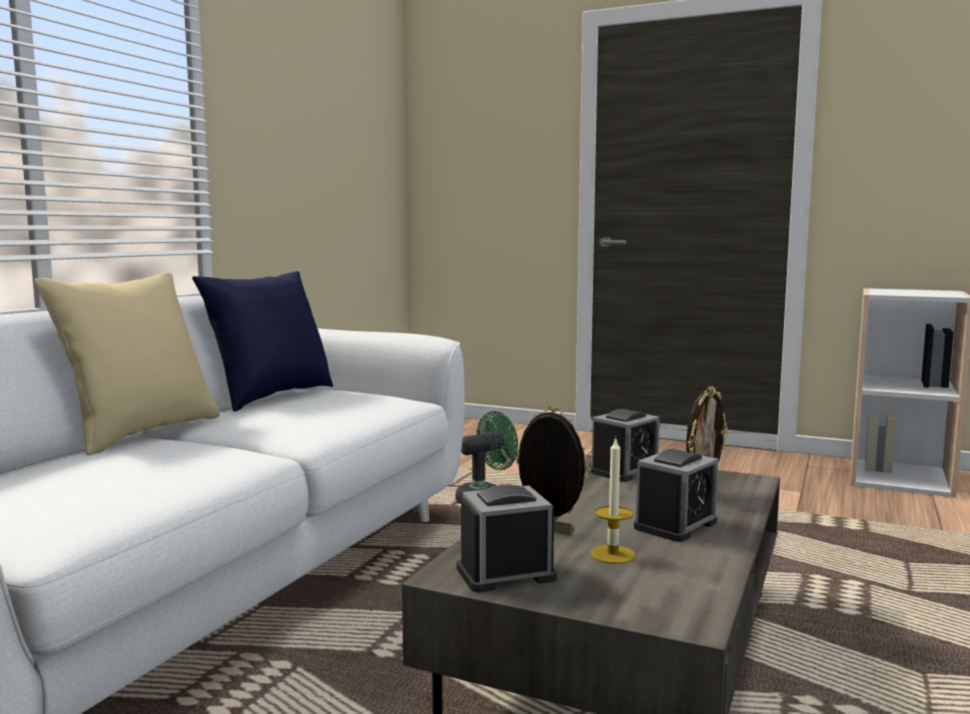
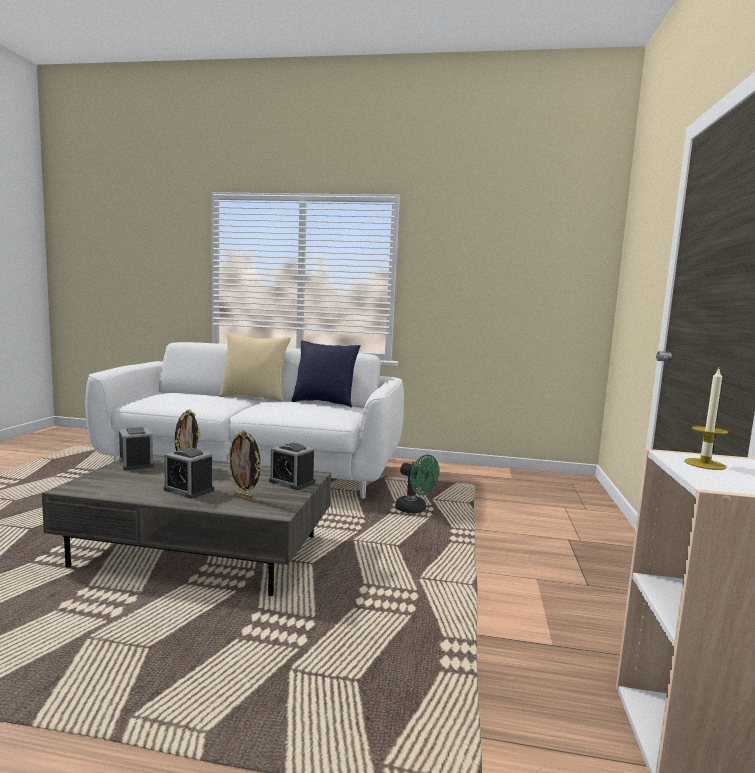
camera: 75 degrees right, 0 degrees up
(612, 554) = (150, 478): candle -> candle (704, 464)

